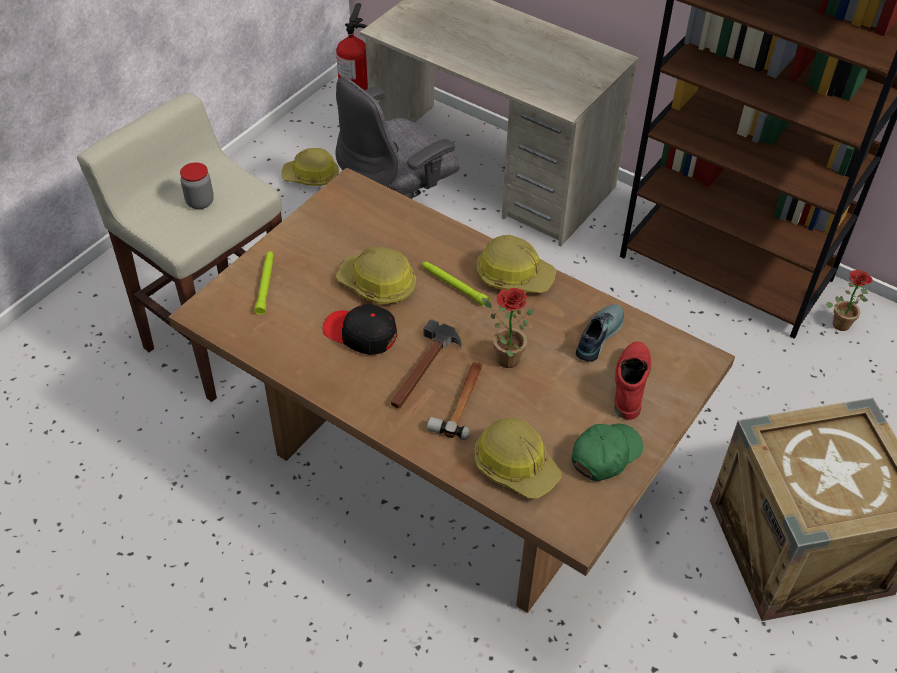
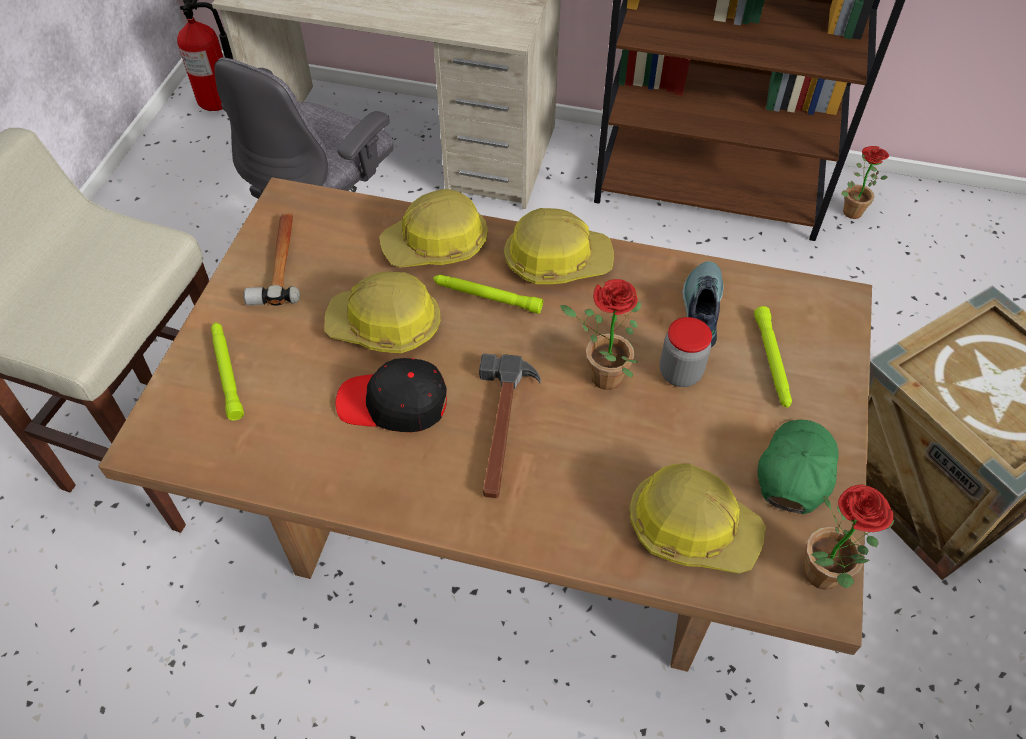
camera: 20 degrees left, 5 degrees up
(200, 202) = (83, 280): jar -> jar (680, 373)
(311, 176) = (199, 205): hard hat -> hard hat (436, 245)
(461, 401) = (574, 457): hammer -> hammer (279, 262)
(585, 523) = (824, 580): none -> potted plant
(629, 384) = (772, 361): red boot -> green flashlight

